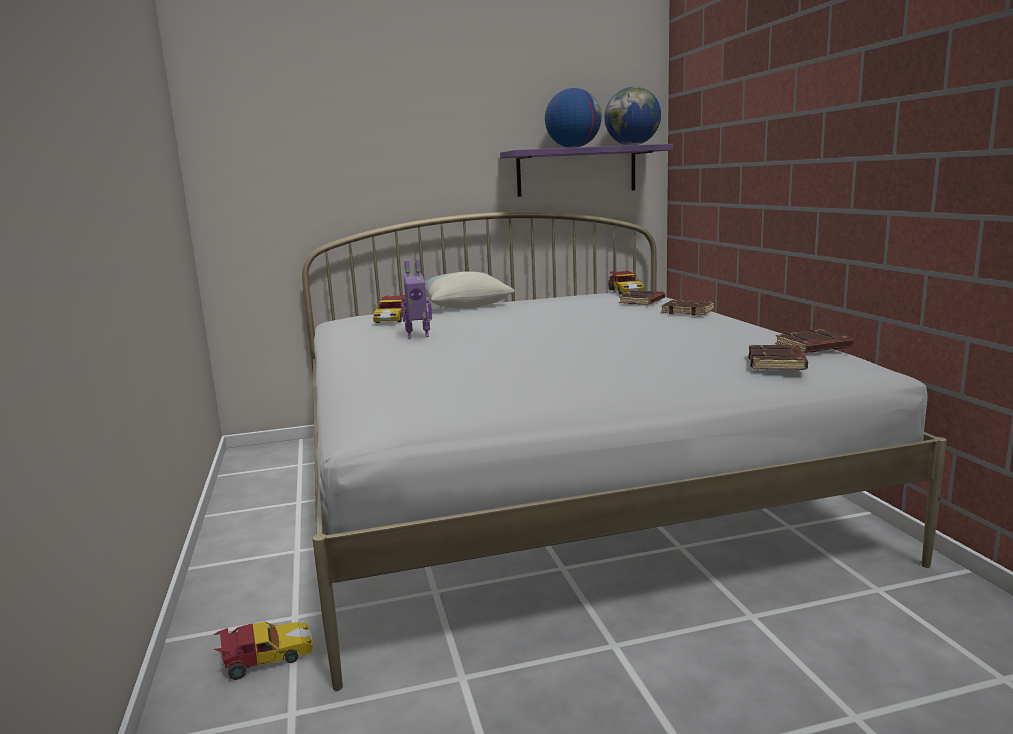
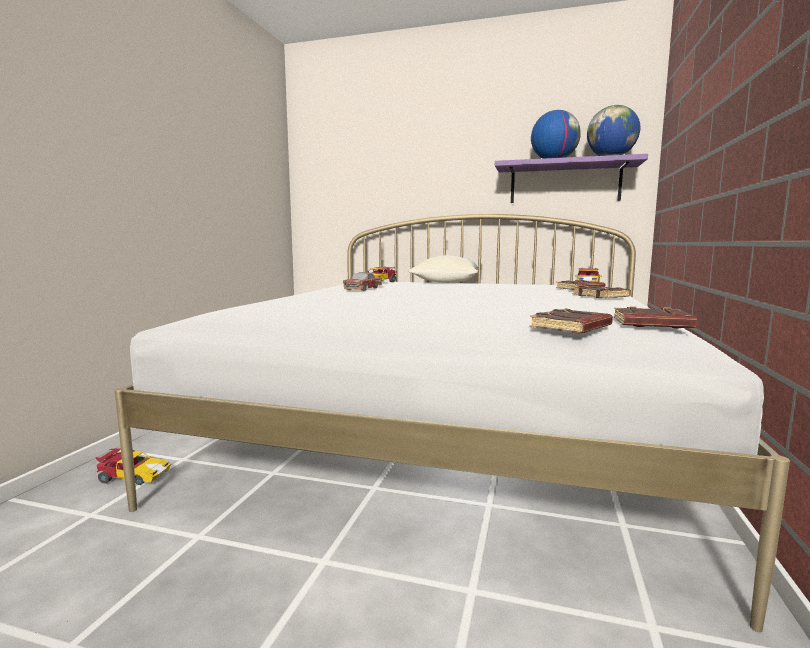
camera: 30 degrees right, 5 degrees down
(418, 336) = (363, 289): toy robot -> toy car

